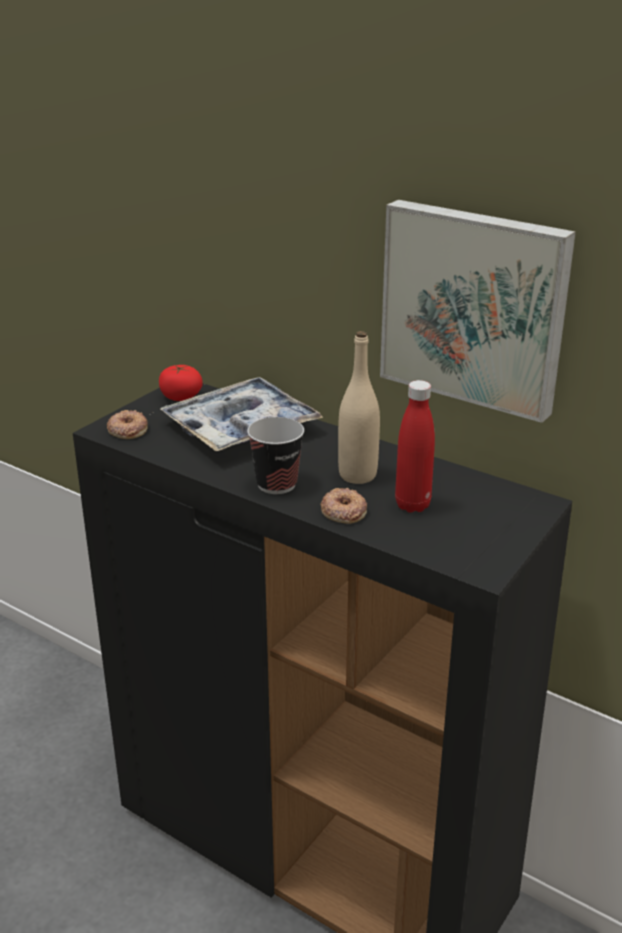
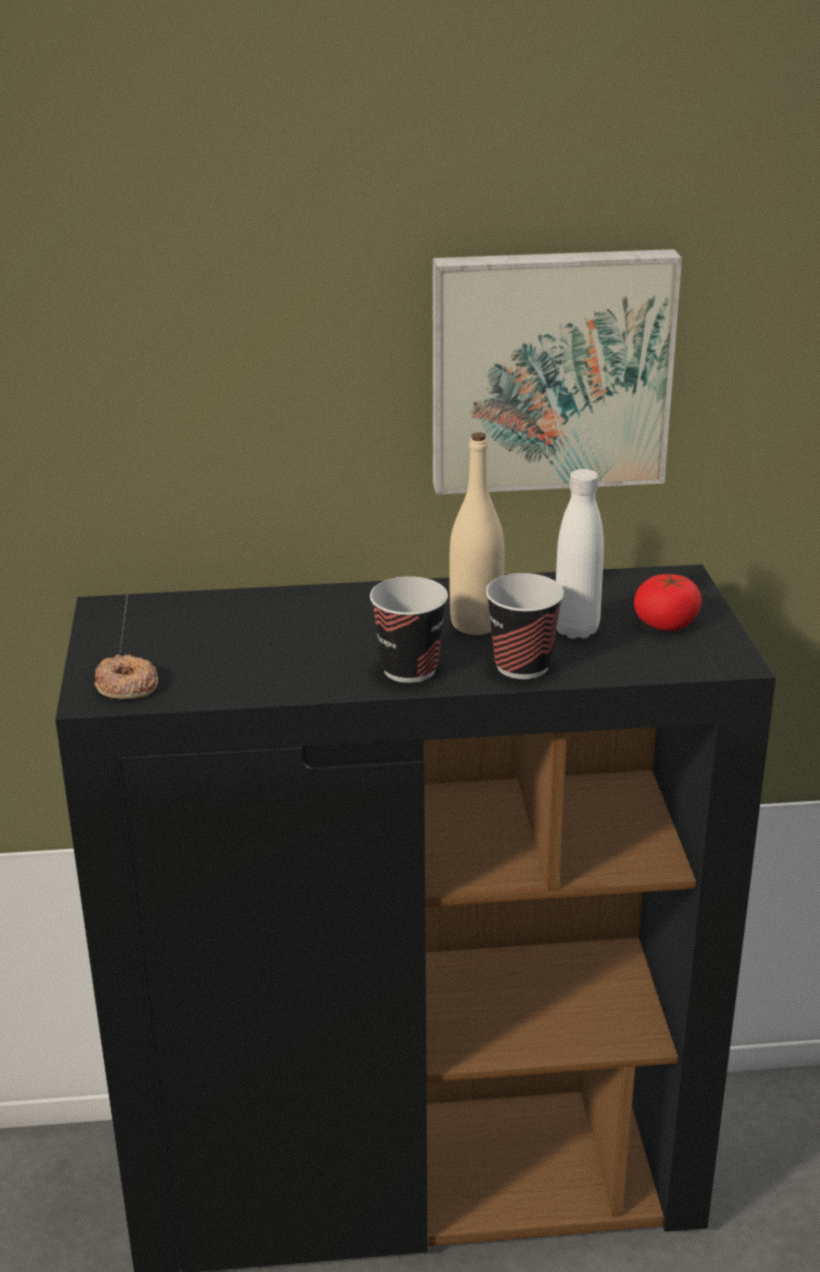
camera: 40 degrees left, 0 degrees up
(181, 396) = (124, 620): tomato -> tomato (666, 622)
(241, 428) = (263, 626): tray -> none
(343, 511) = (522, 665): donut -> cup
(412, 505) = (576, 630): red bottle -> white bottle

